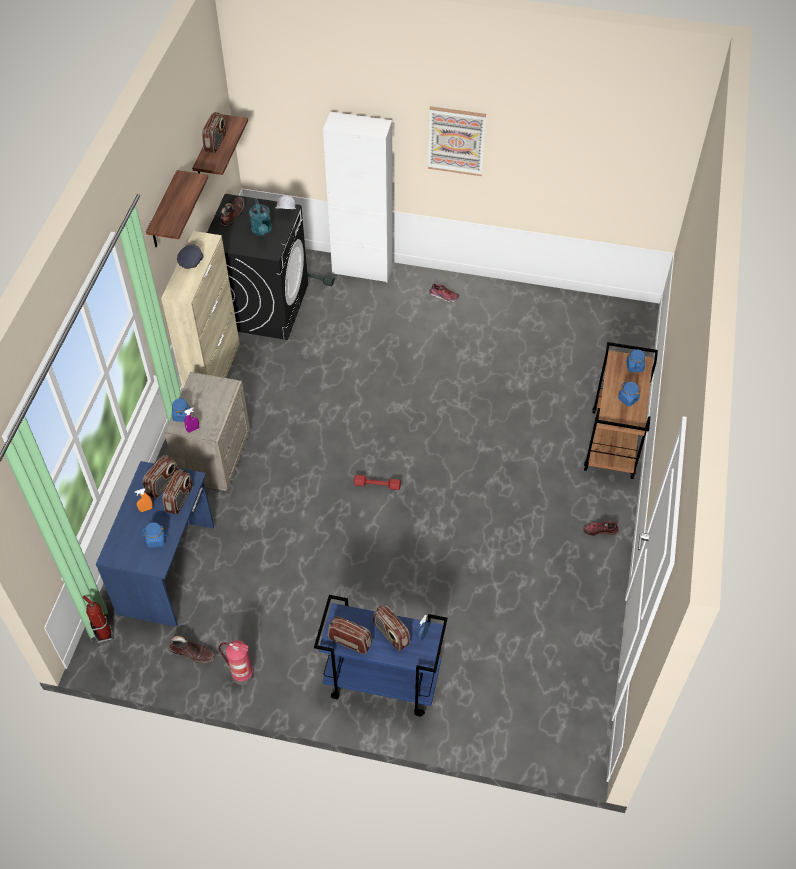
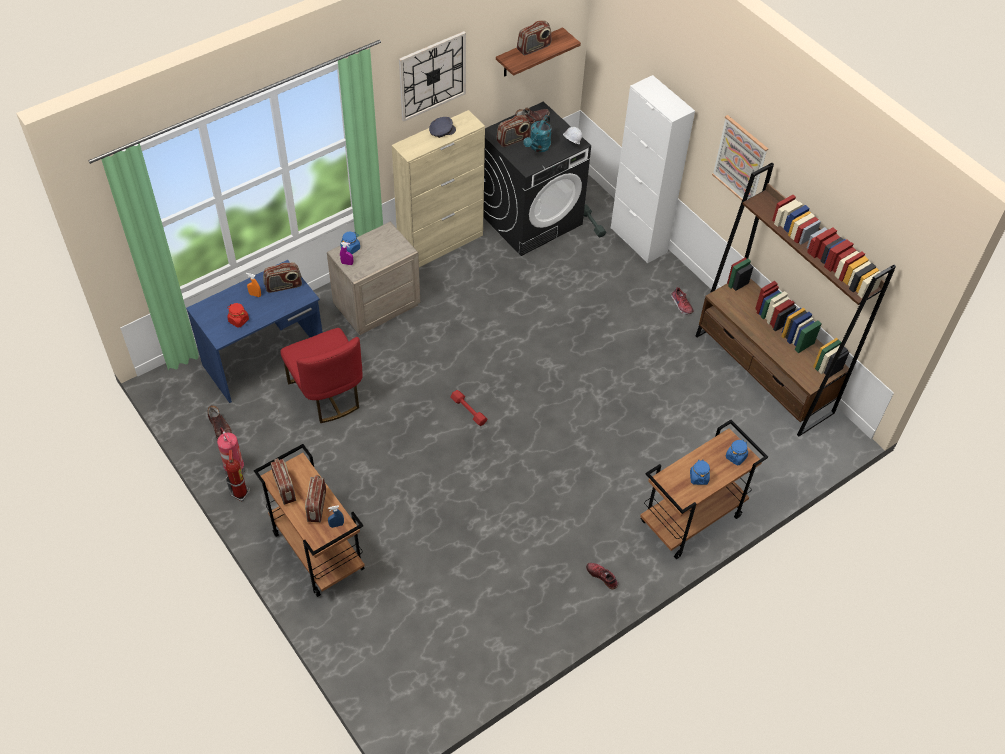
camera: 40 degrees right, 0 degrees up
(104, 634) = (182, 372): fire extinguisher -> fire extinguisher (240, 493)
(156, 540) = (238, 320): blue jar -> red jar
(164, 212) = (432, 76): shelf -> wall clock
(180, 499) = (283, 304): radio -> radio (513, 140)
(252, 556) = (327, 394): none -> red chair
(381, 682) = (317, 551): blue cart -> brown cart
(550, 307) = (763, 374): none -> brown bookcase

